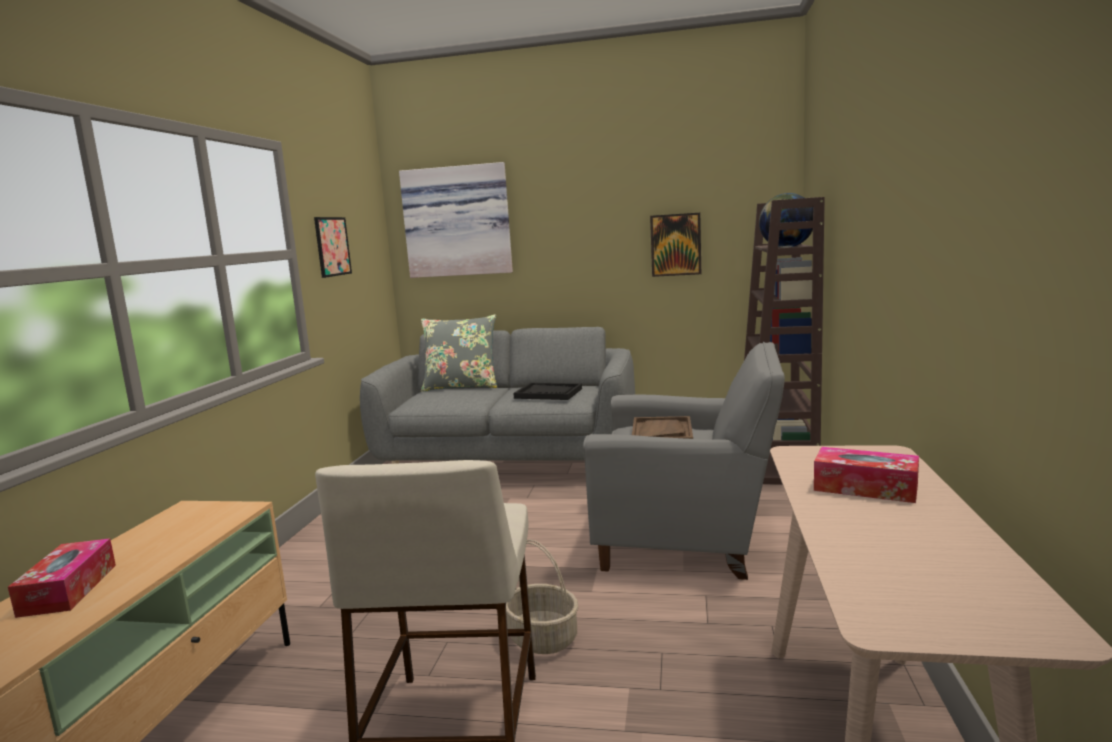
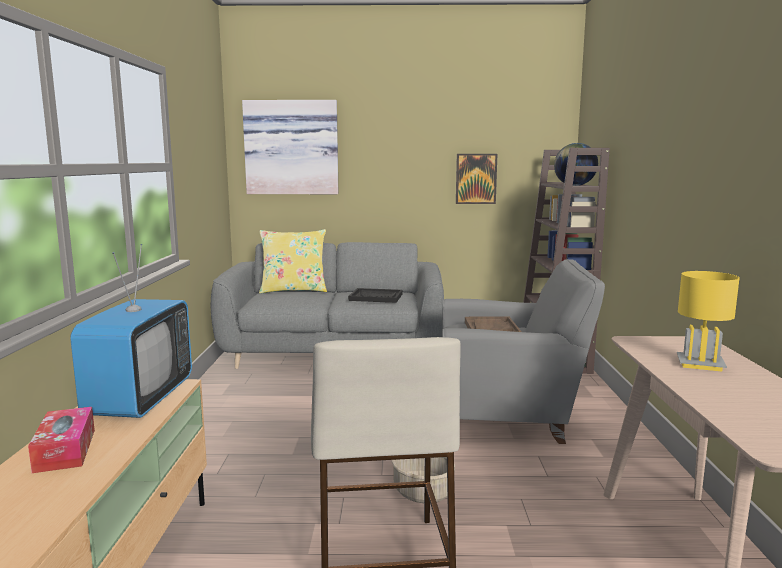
camera: 10 degrees left, 0 degrees up
(190, 527) = (140, 399): none -> television
(332, 246) = (193, 162): picture -> none
(461, 387) = (294, 290): grey pillow -> yellow pillow
(865, 488) = (700, 364): tissue box -> yellow table lamp

